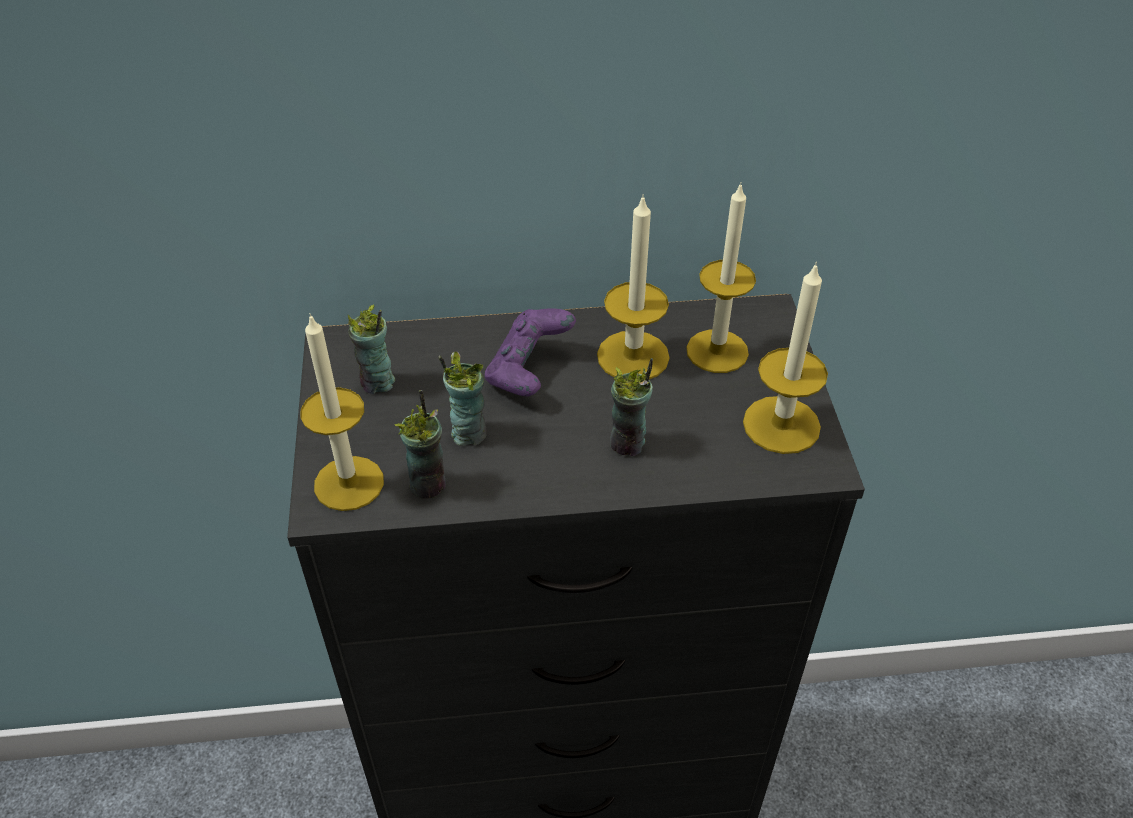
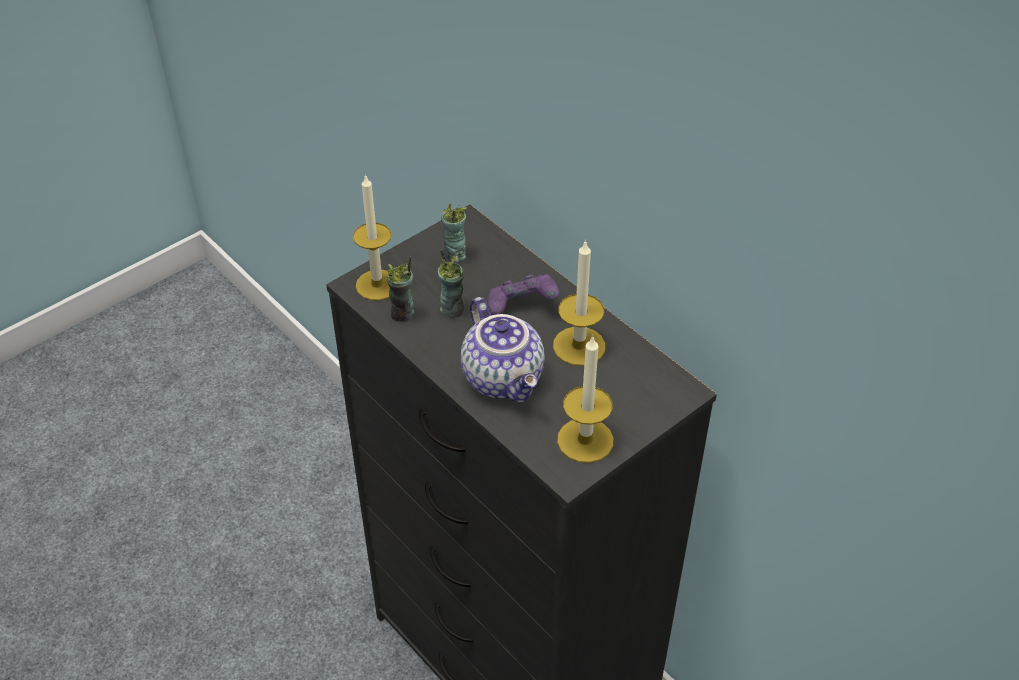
camera: 55 degrees right, 0 degrees up
(628, 443) = (505, 378): cup -> teapot
(717, 351) = (622, 382): candle -> none

